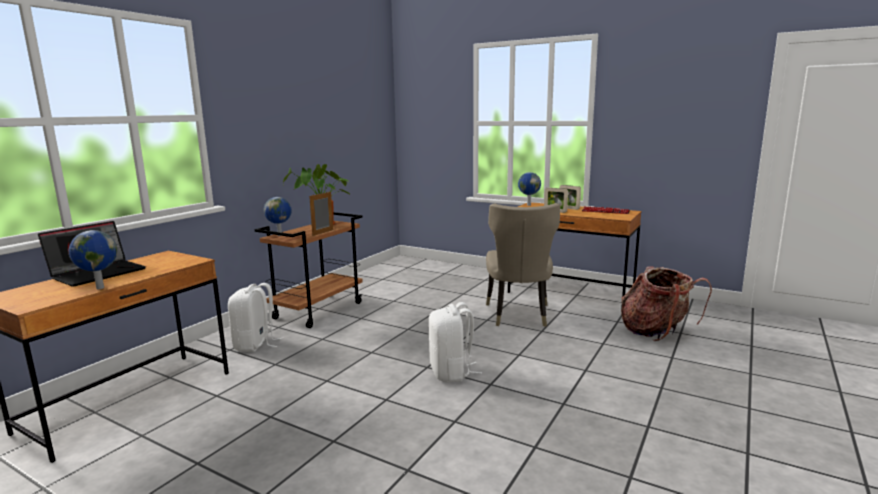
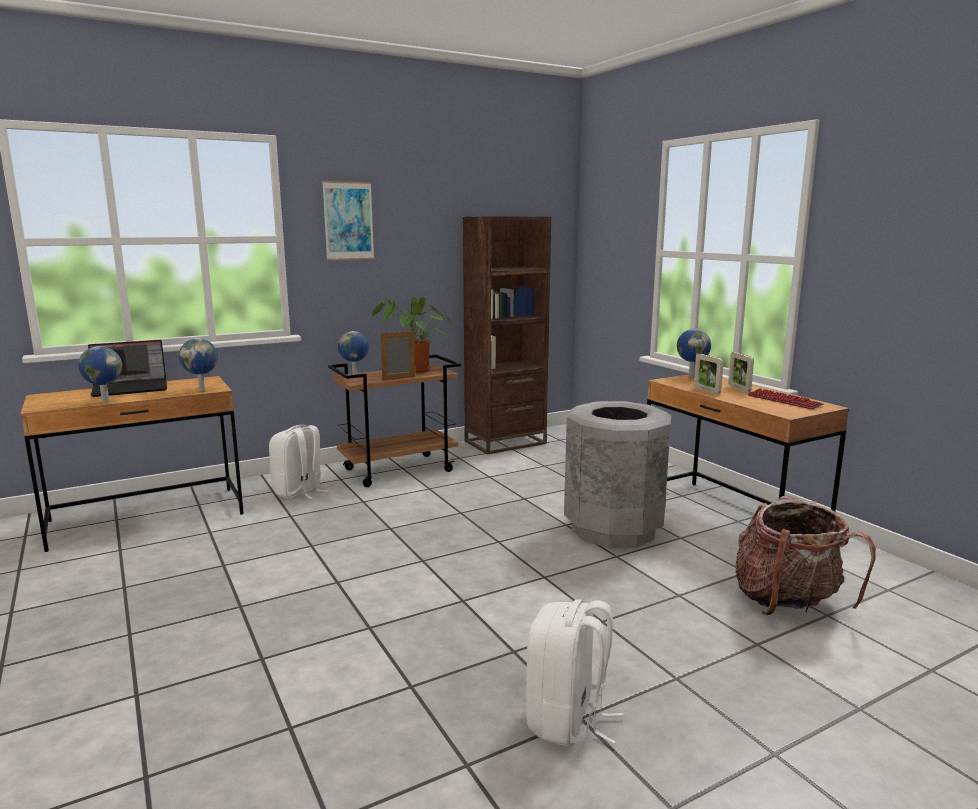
camera: 30 degrees right, 0 degrees up
(184, 263) = (202, 390): none -> globe
(251, 101) = (348, 221): none -> picture
(372, 276) = (505, 442): none -> brown bookcase
(451, 372) = (439, 574): white backpack -> white backpack (567, 720)
(518, 316) = (613, 529): beige chair -> grey trash can

